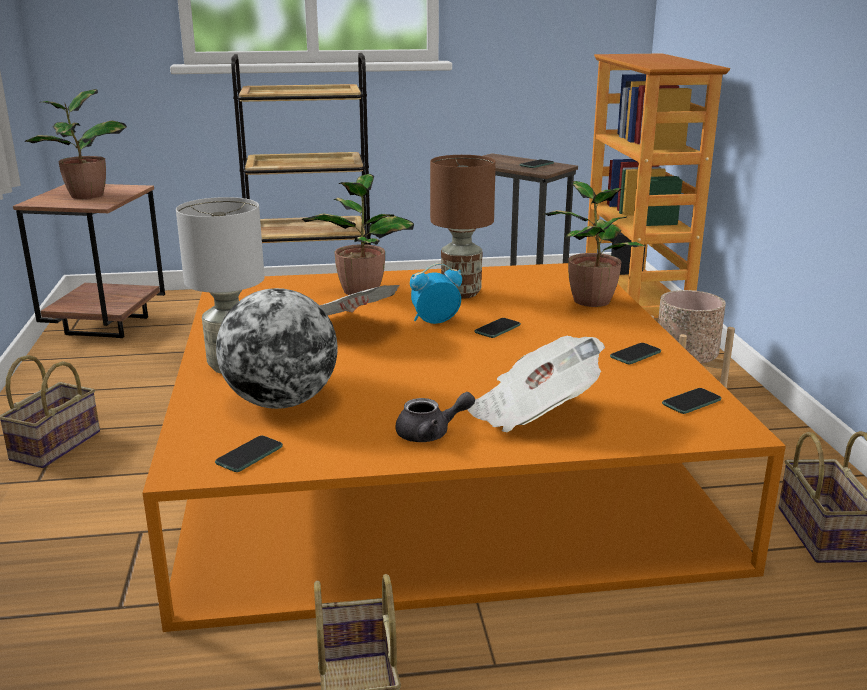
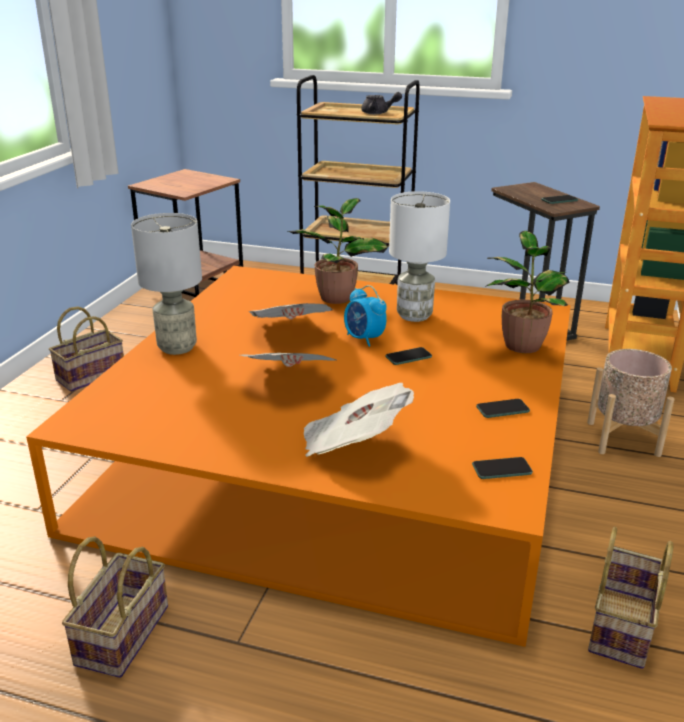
camera: 25 degrees right, 5 degrees up
(85, 196) = (182, 183): potted plant -> none
(249, 455) = (116, 425): phone -> none
(281, 402) = (179, 386): globe -> none
(402, 372) = (290, 380): none -> newspaper
(431, 434) = (256, 441): grey teapot -> grey teapot (378, 113)
(434, 321) = (364, 339): alarm clock -> alarm clock turned 135 degrees counterclockwise
(461, 293) = (414, 316): brown table lamp -> white table lamp

